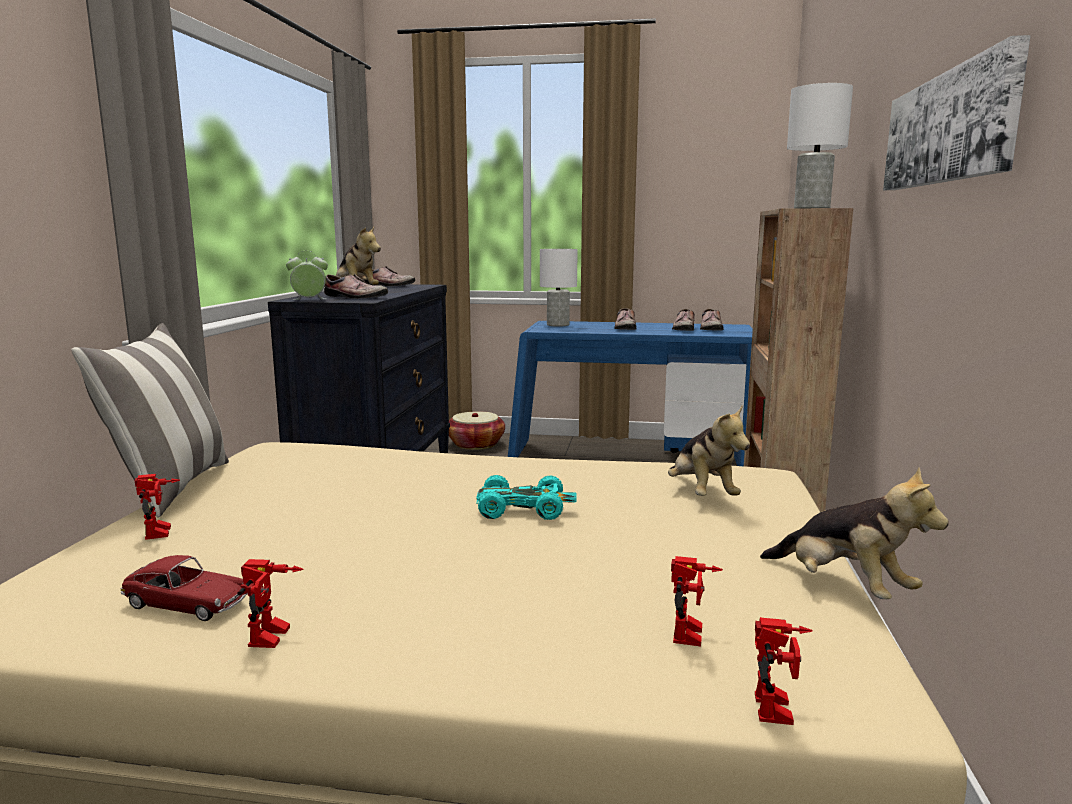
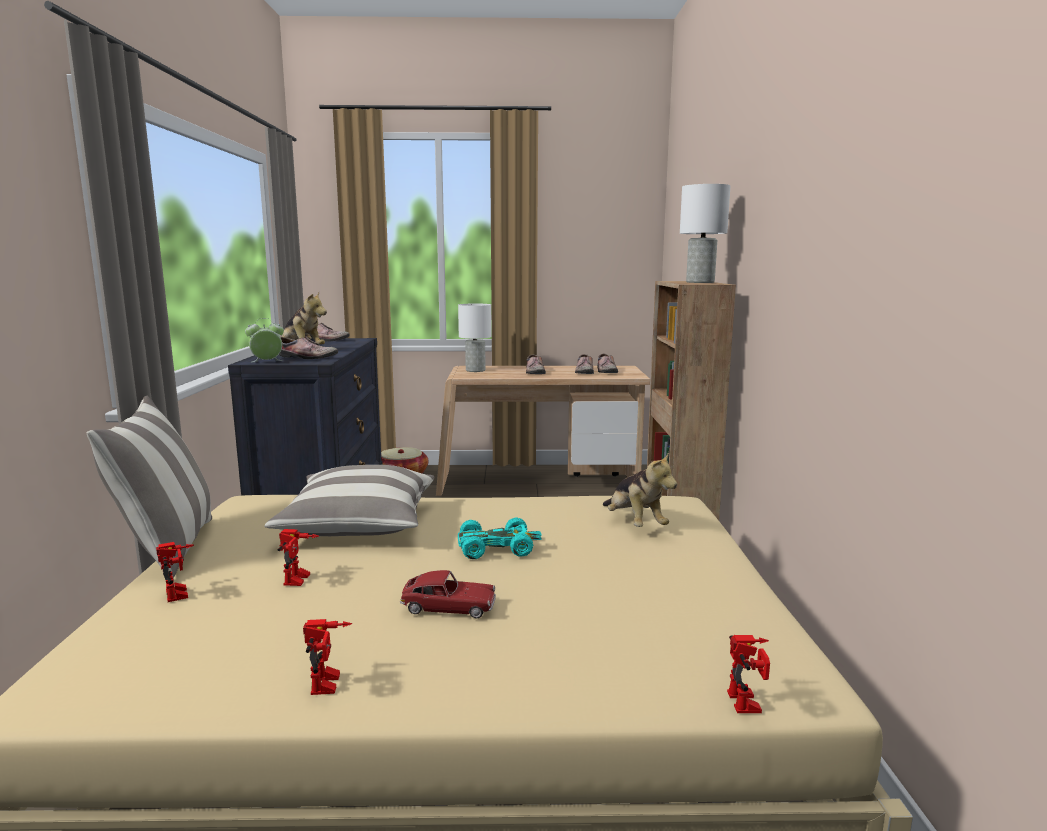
camera: 10 degrees left, 0 degrees up
(187, 603) = (236, 660): toy car -> toy car (449, 607)
(379, 475) = (359, 523): none -> pillow
(627, 459) = (539, 484): blue desk -> beige desk
(693, 637) = (668, 649): toy robot -> toy robot (299, 581)
(843, 588) = (765, 598): plush toy -> none
(949, 129) = (820, 238): picture -> none

